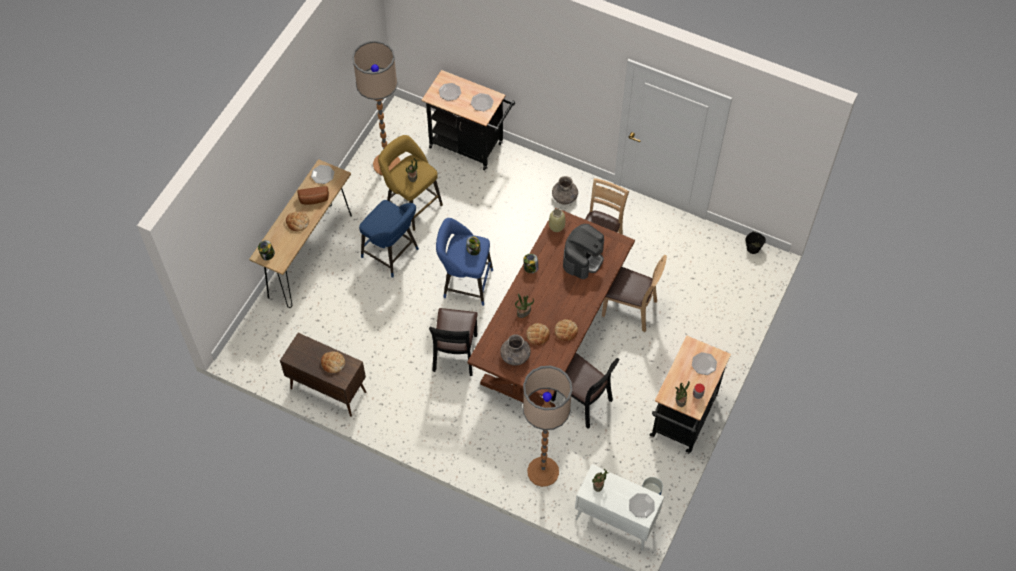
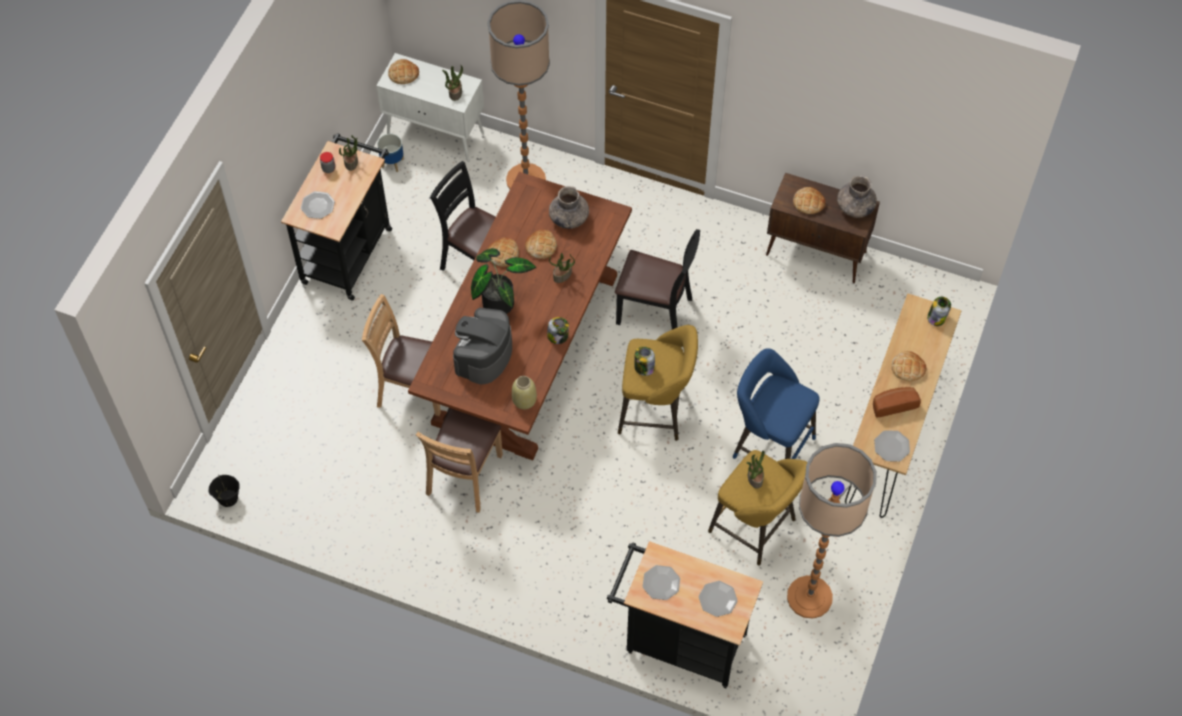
camera: 175 degrees right, 0 degrees up
(455, 353) = (655, 312): black chair -> black chair turned 105 degrees clockwise
(465, 283) = (656, 411): blue stool -> yellow stool
(564, 197) = (518, 562): grey vase -> grey vase (855, 207)
(570, 297) = (499, 300): none -> potted plant
(641, 505) = (403, 74): plate -> bread

